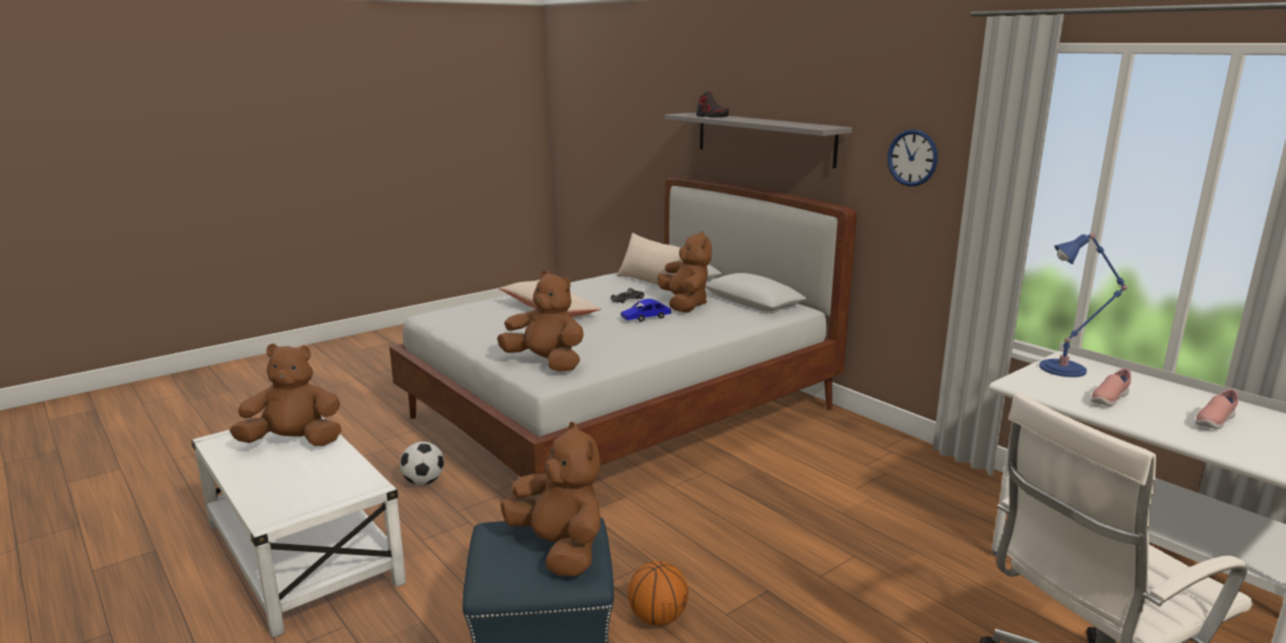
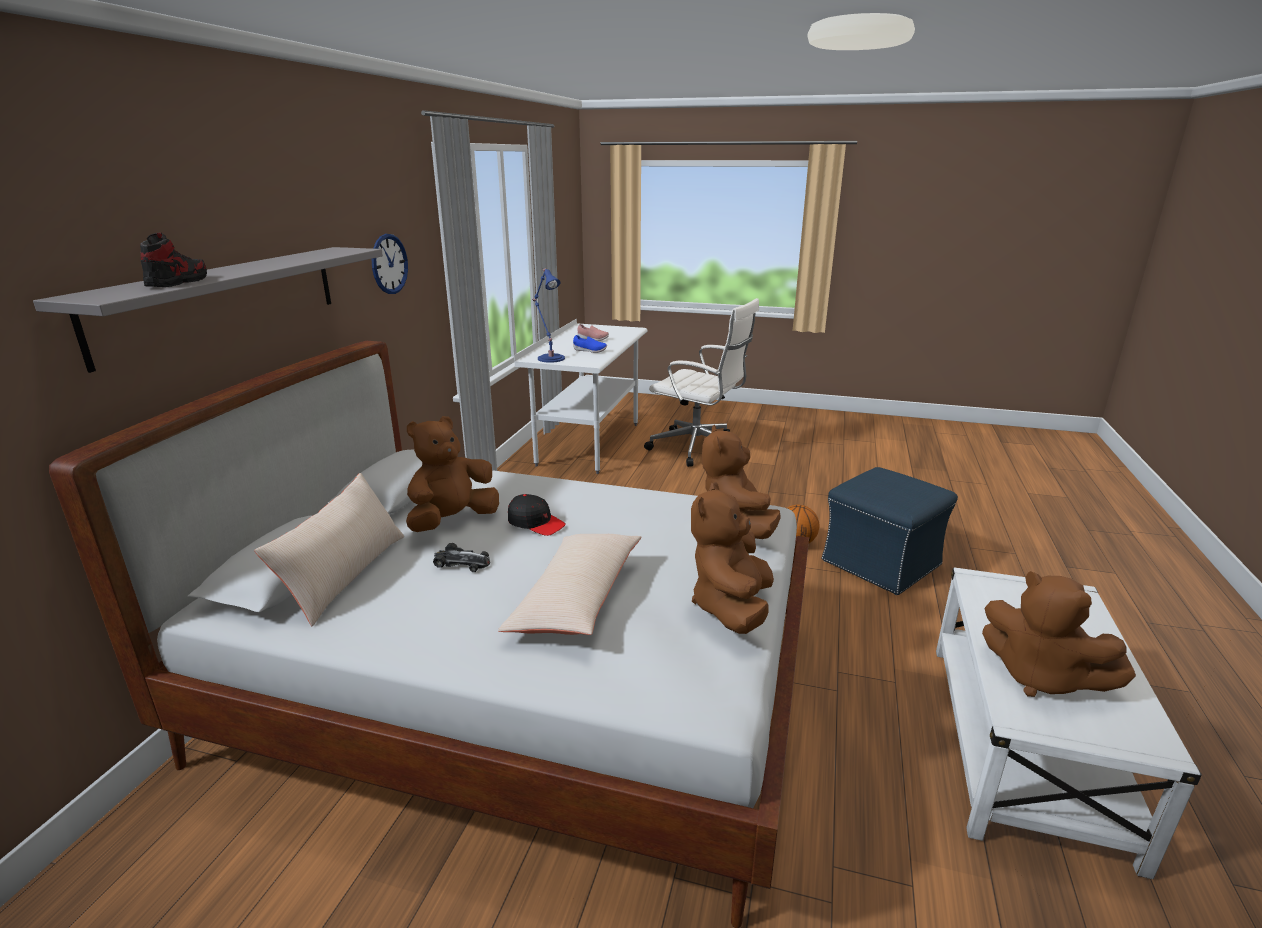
camera: 125 degrees left, 5 degrees up
(424, 482) = (837, 755): football -> none
(559, 549) = (882, 481): brown plush toy -> brown plush toy (731, 607)
(645, 318) = (536, 523): blue toy car -> black cap
(1108, 400) = (590, 351): pink shoe -> blue shoe

